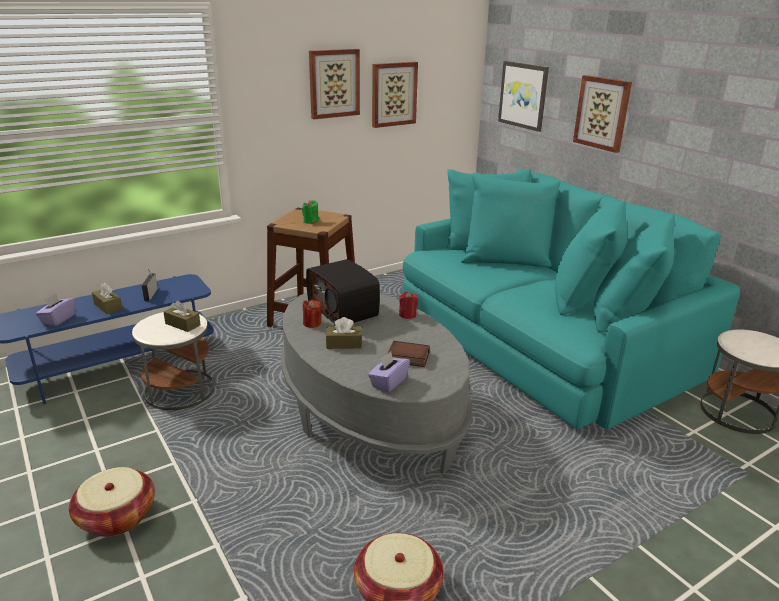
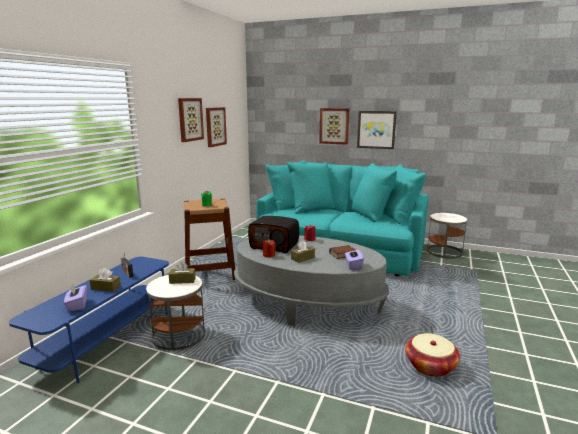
camera: 35 degrees left, 10 degrees down
(117, 517) = (242, 413): basket -> none
(523, 95) = (280, 124): picture -> picture (376, 129)

